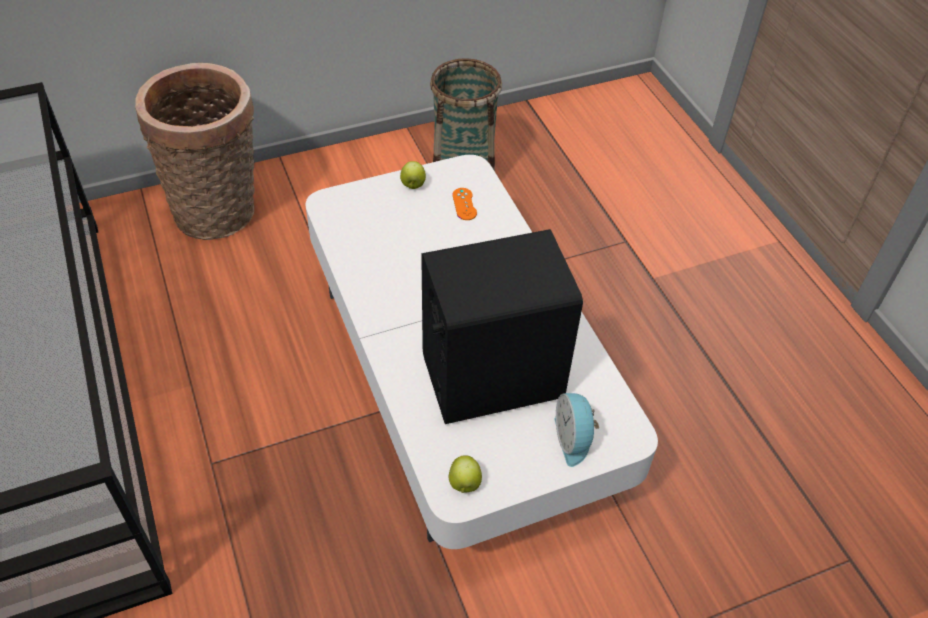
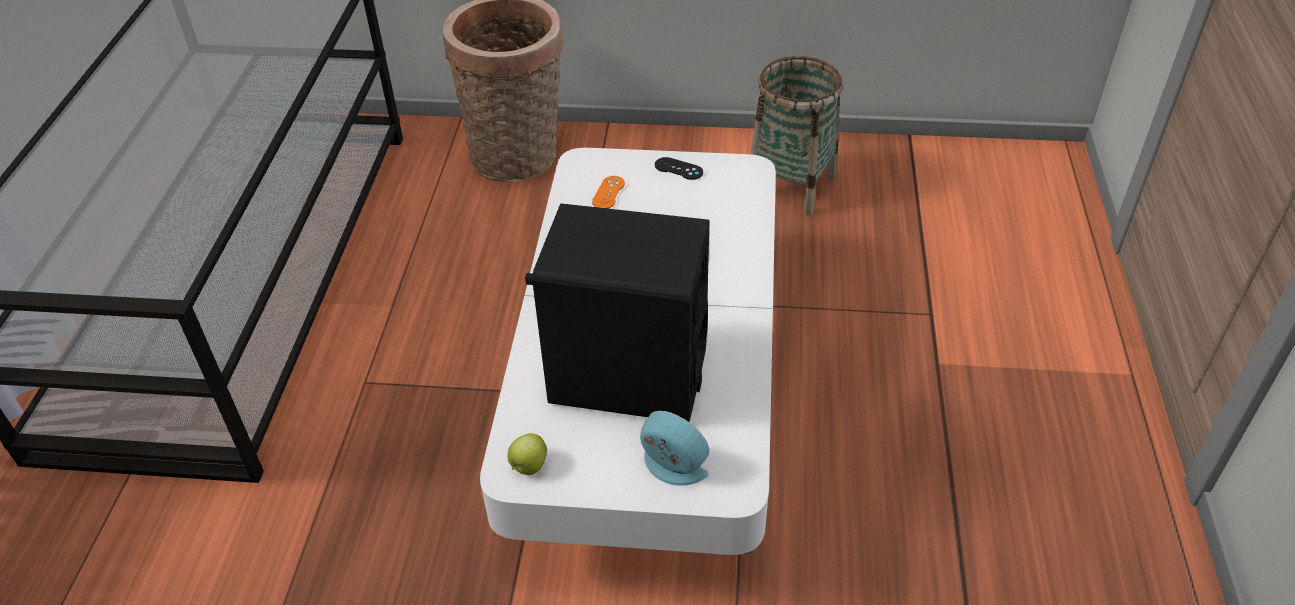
camera: 30 degrees right, 5 degrees down
(413, 185) = (678, 169): apple -> black game controller
(464, 204) = (719, 202): orange game controller -> orange game controller (608, 193)
(573, 439) = (671, 468): alarm clock -> alarm clock turned 105 degrees clockwise

